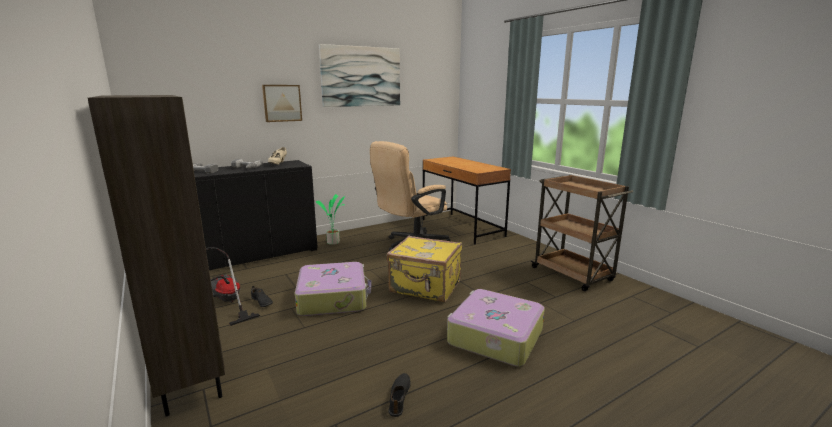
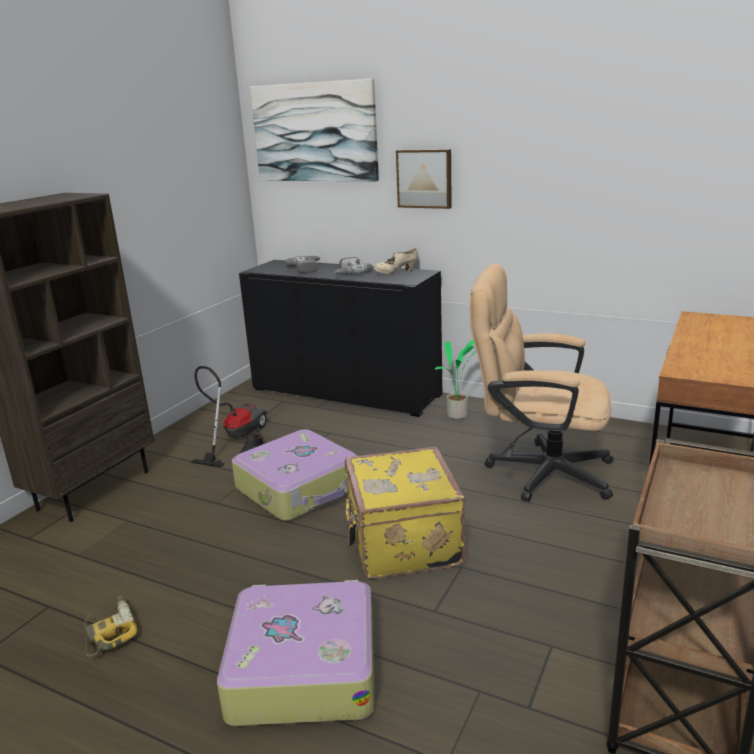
camera: 60 degrees right, 5 degrees up
(361, 76) = (567, 131): picture -> picture (315, 132)
(400, 397) = (109, 631): black shoe -> power drill

